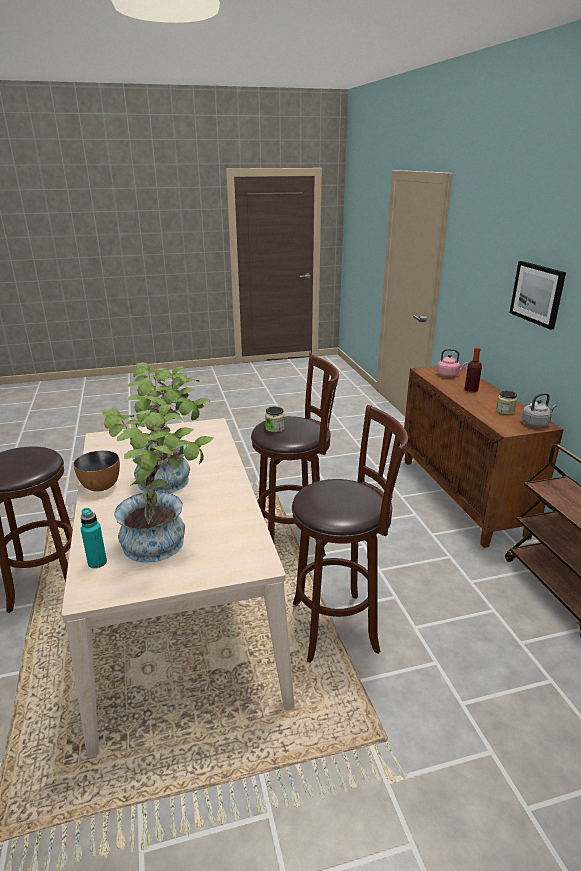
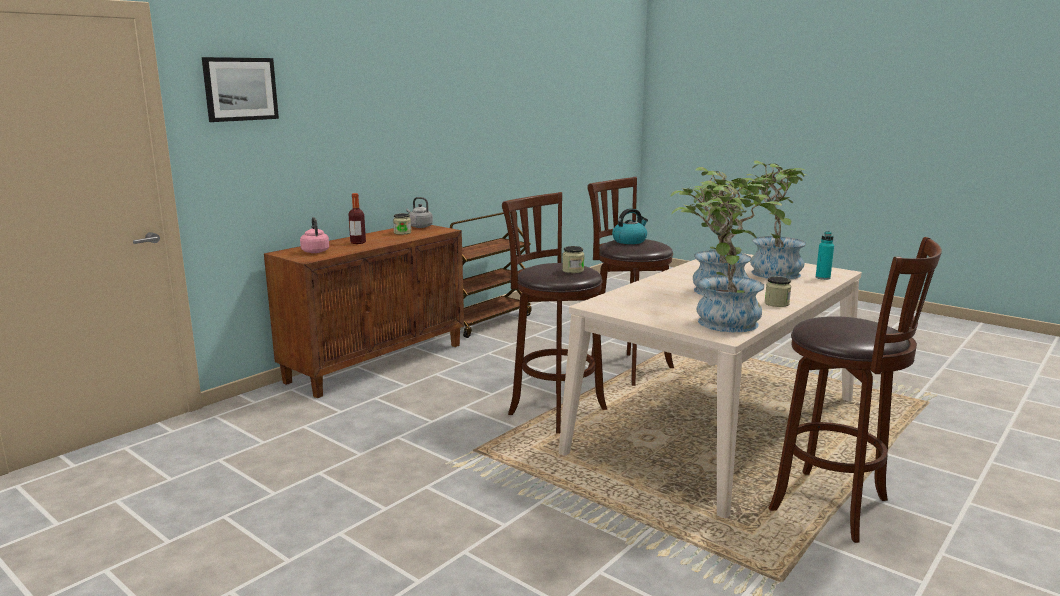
camera: 125 degrees left, 10 degrees down
(101, 486) = (776, 303): bowl -> jar
(120, 449) = (721, 319): none -> potted plant
(349, 495) = (629, 241): none -> kettle
(537, 294) = (357, 124): picture -> picture (240, 89)

